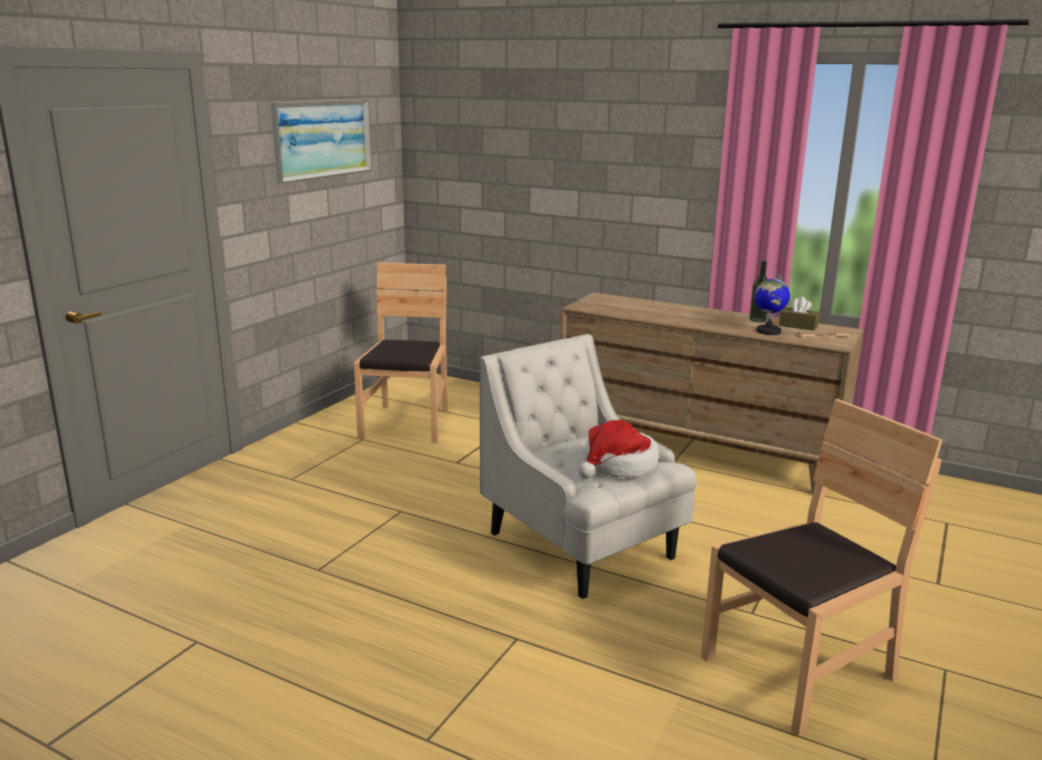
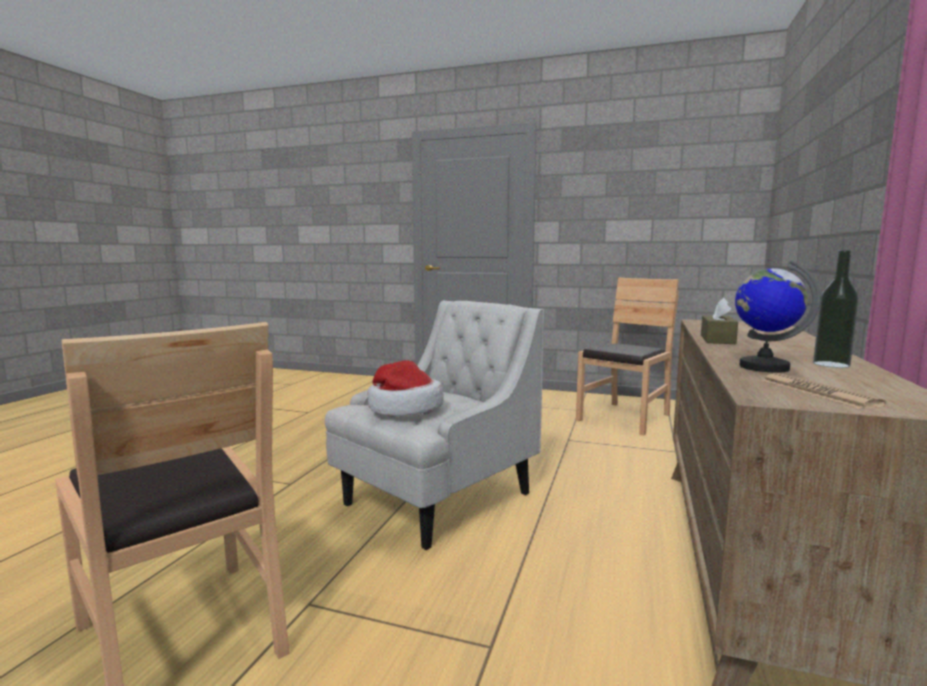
camera: 80 degrees right, 10 degrees down
(322, 139) = (650, 178): picture -> none
(407, 423) = (625, 418): brown chair -> brown chair turned 45 degrees counterclockwise
(798, 326) = (860, 381): brown tissue box -> brown tissue box (717, 339)

